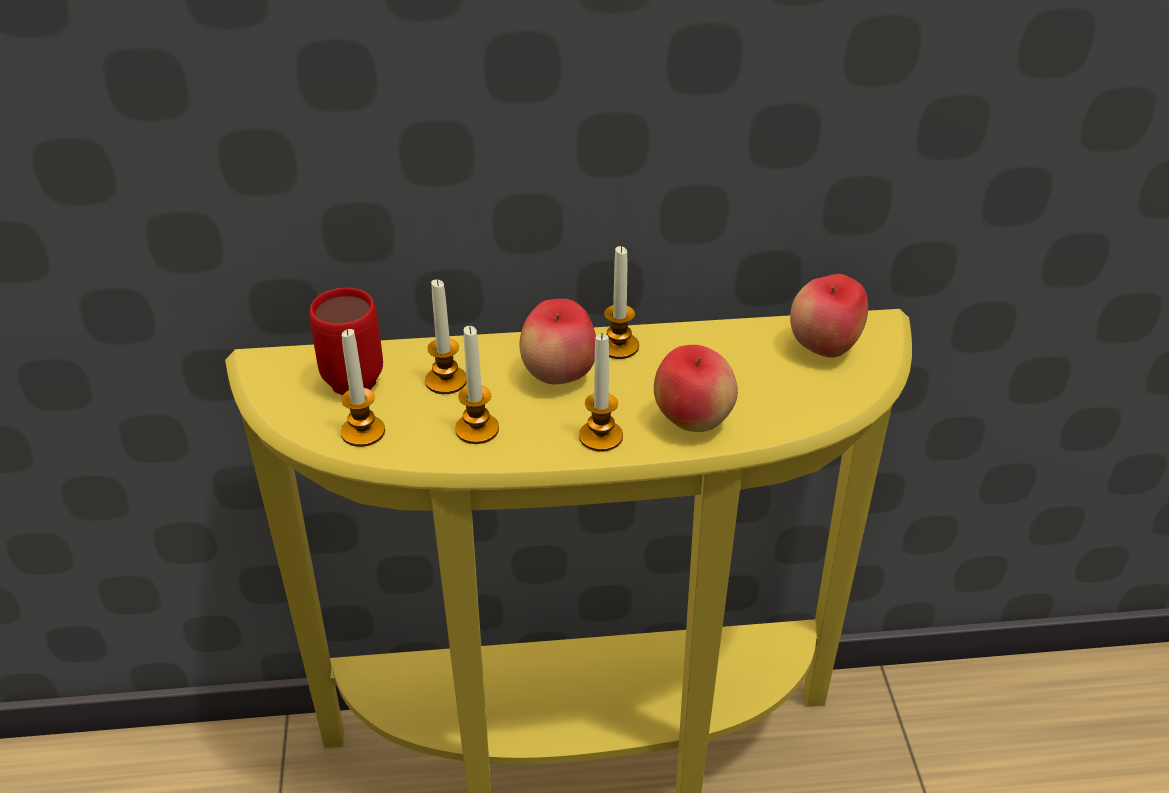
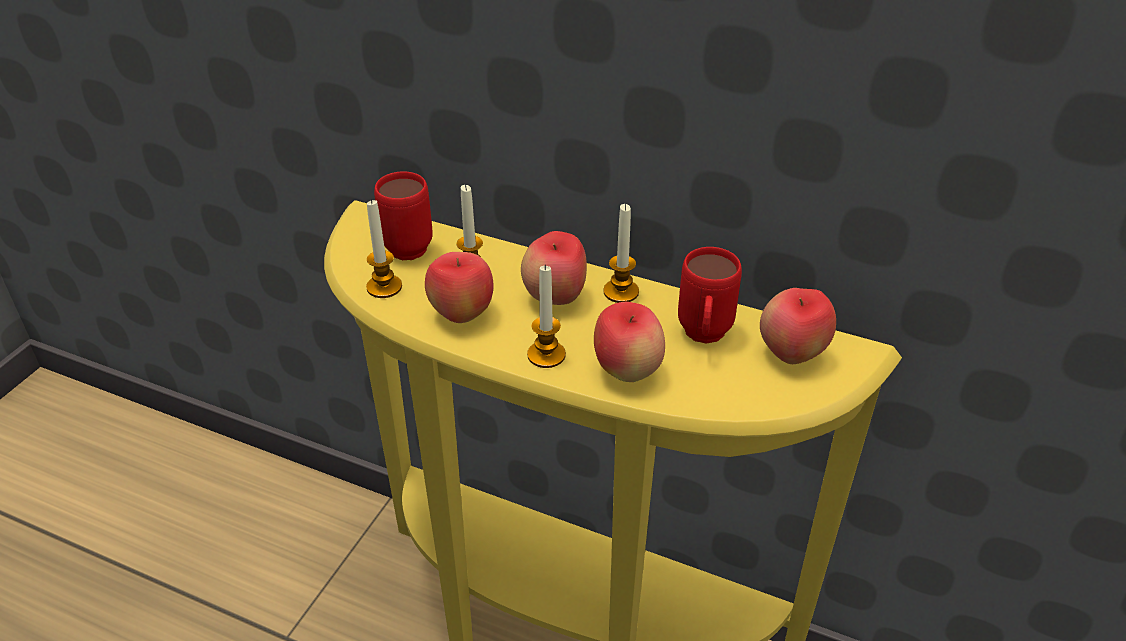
camera: 30 degrees right, 0 degrees up
(477, 429) = (462, 315): candle -> apple
(735, 363) = (703, 338): none -> red mug

